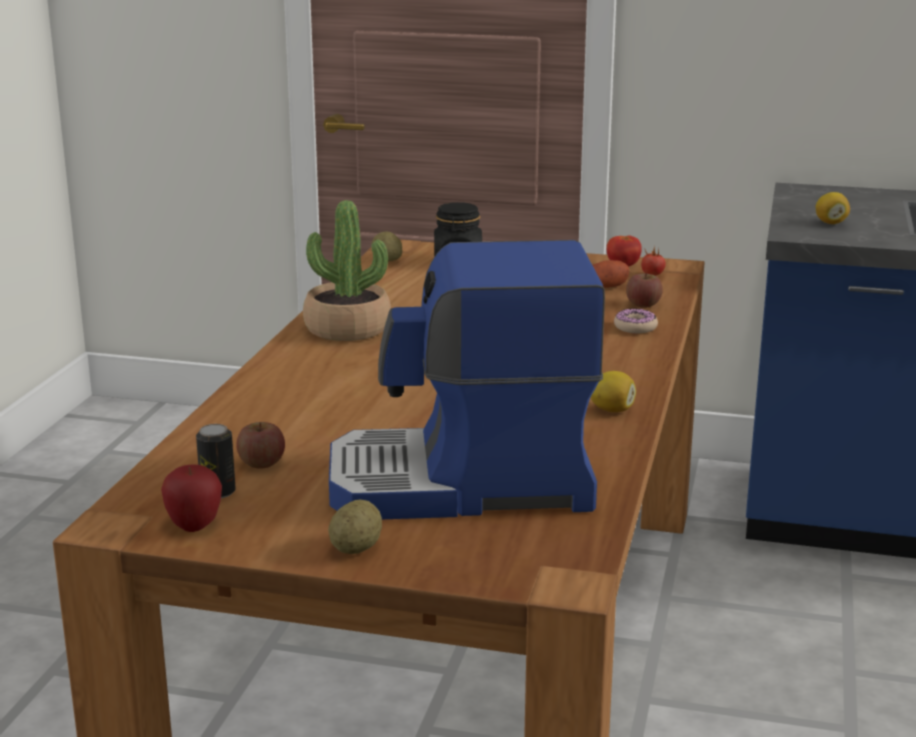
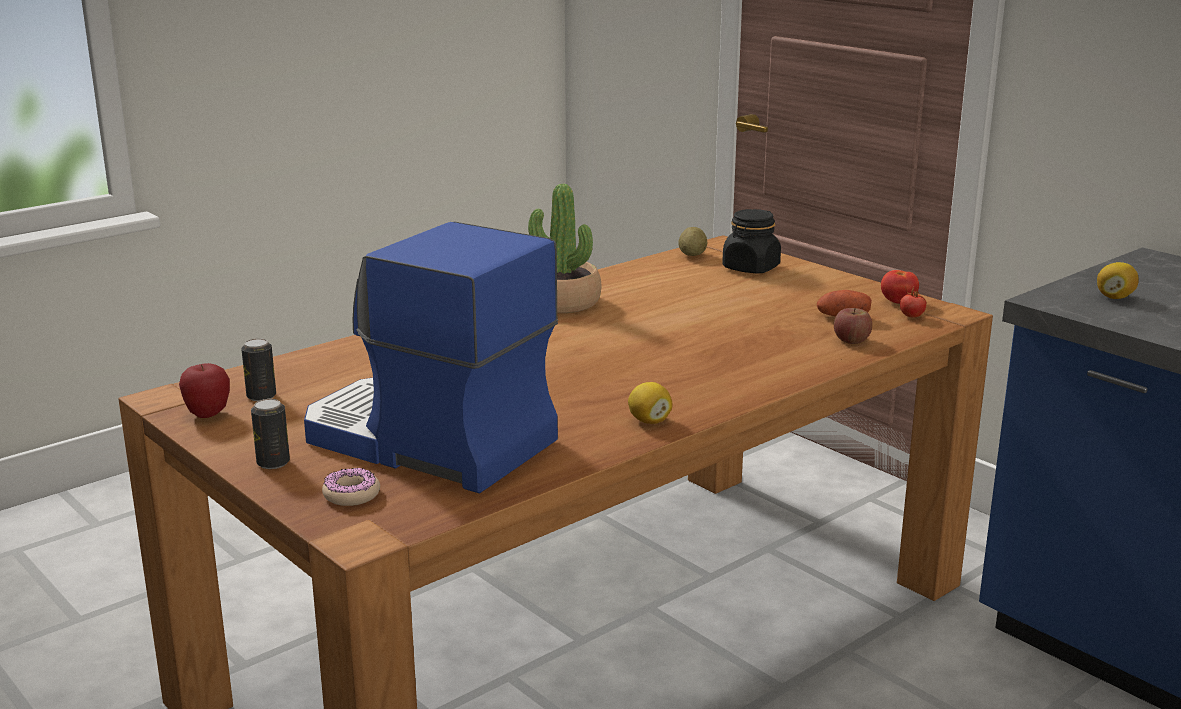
camera: 35 degrees right, 0 degrees up
(261, 463) = (323, 385): apple -> none
(356, 548) = (273, 463): potato -> can
(635, 327) = (804, 358): donut -> donut (351, 495)

